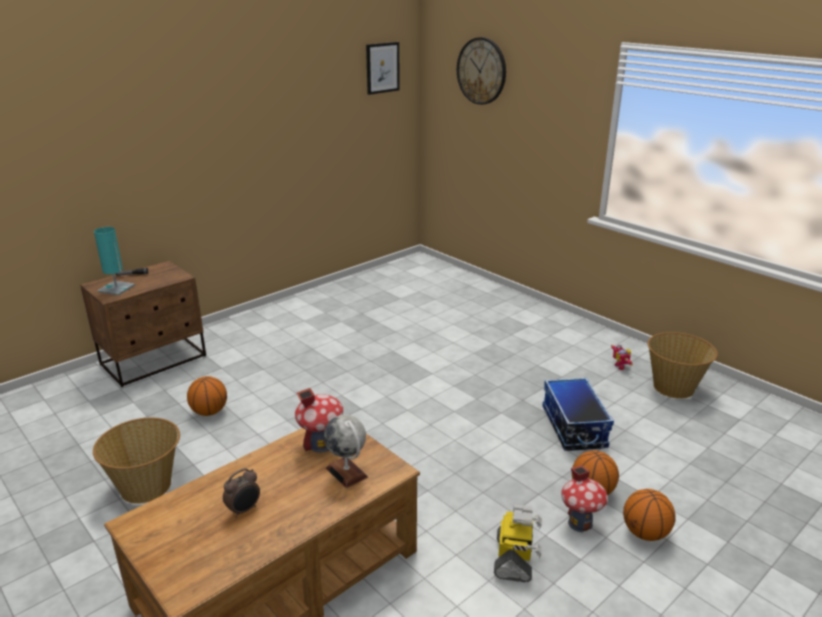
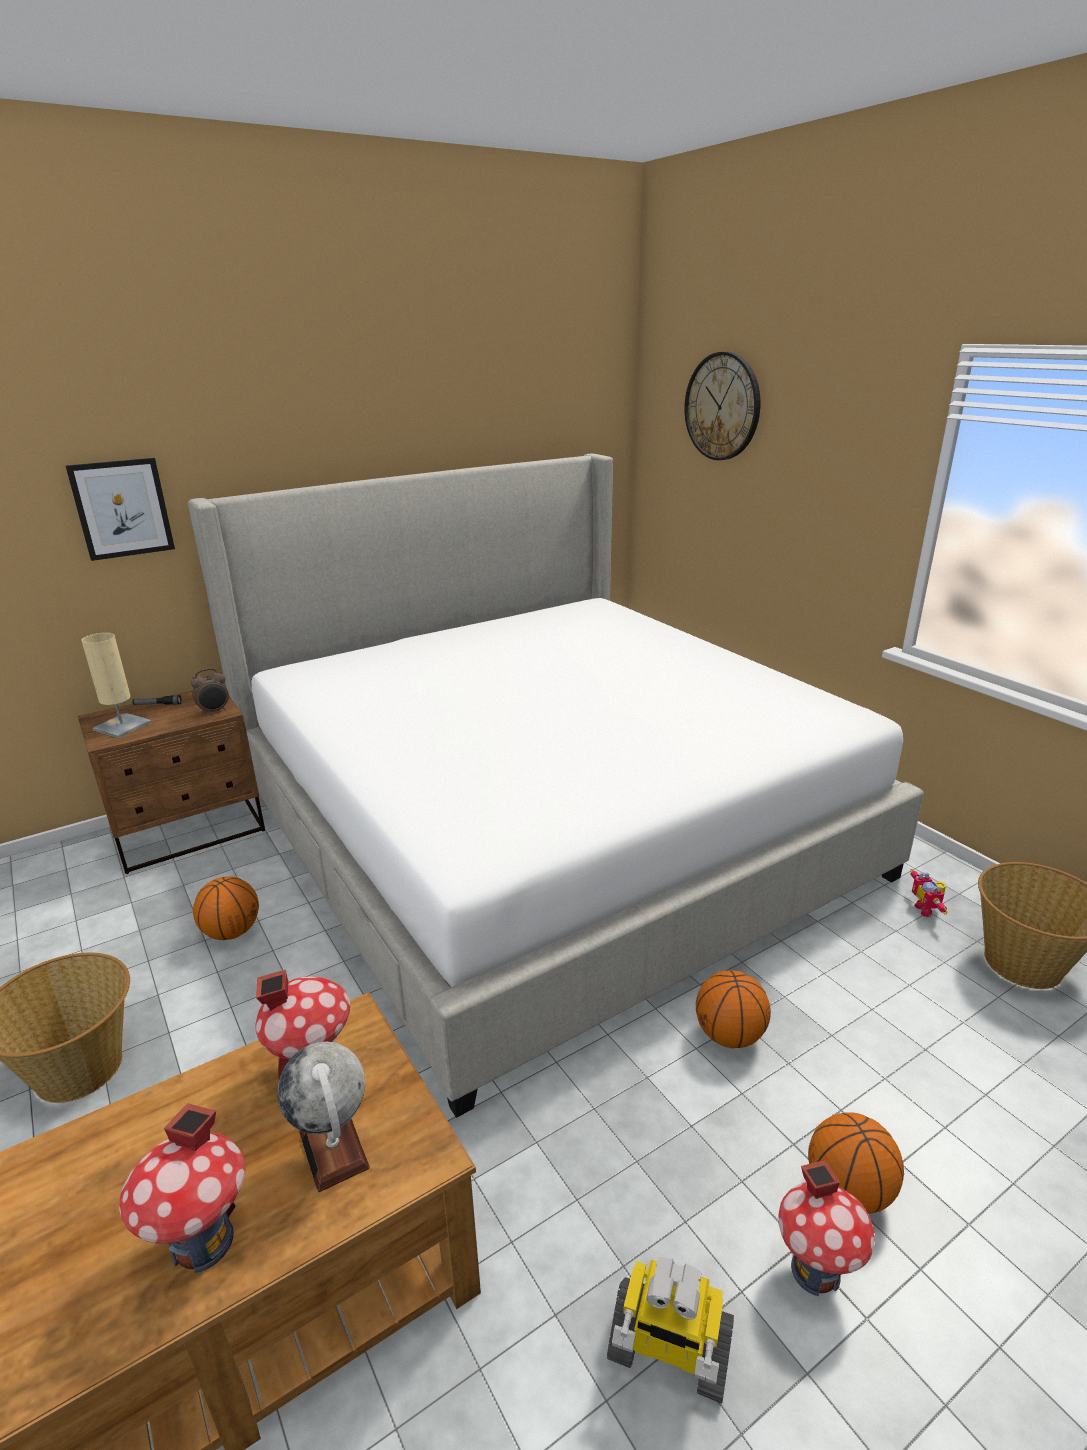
camera: 10 degrees right, 0 degrees up
(116, 288) = (122, 726): turquoise table lamp -> beige table lamp
(244, 510) = (105, 1224): alarm clock -> alarm clock (214, 711)
(298, 510) = (203, 1242): none -> toy house
(382, 68) = (571, 403): picture -> picture (122, 508)
(391, 343) = (546, 832): none -> bed
(514, 559) = (668, 1348): toy robot -> toy robot turned 90 degrees clockwise
(572, 427) = (825, 1030): storage box -> none
(645, 533) = (952, 1321): basketball -> basketball (729, 1035)

